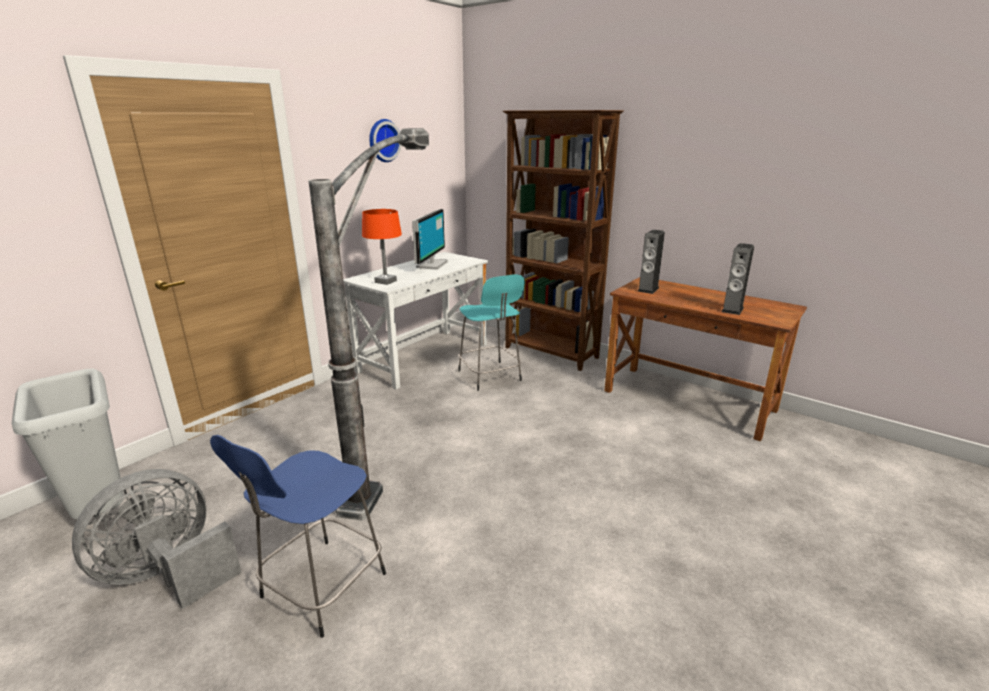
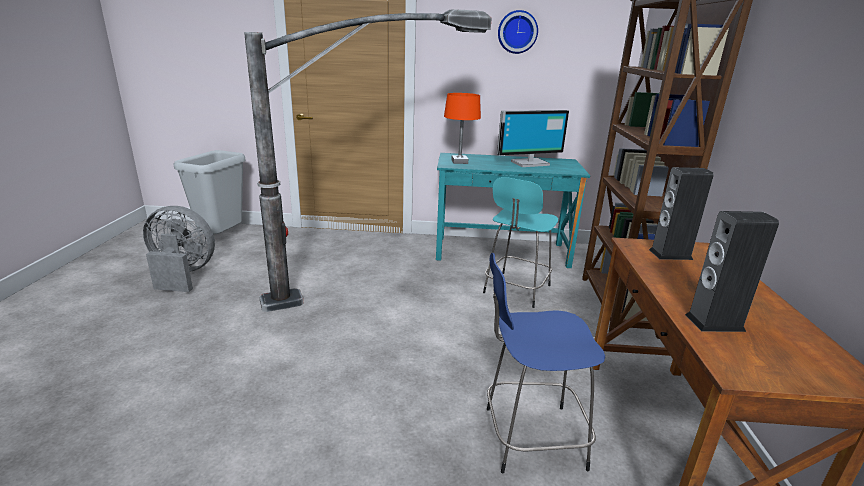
camera: 55 degrees right, 0 degrees up
(320, 588) = (187, 323): blue stool -> blue stool (529, 437)
(424, 357) = (501, 251): white desk -> turquoise desk

